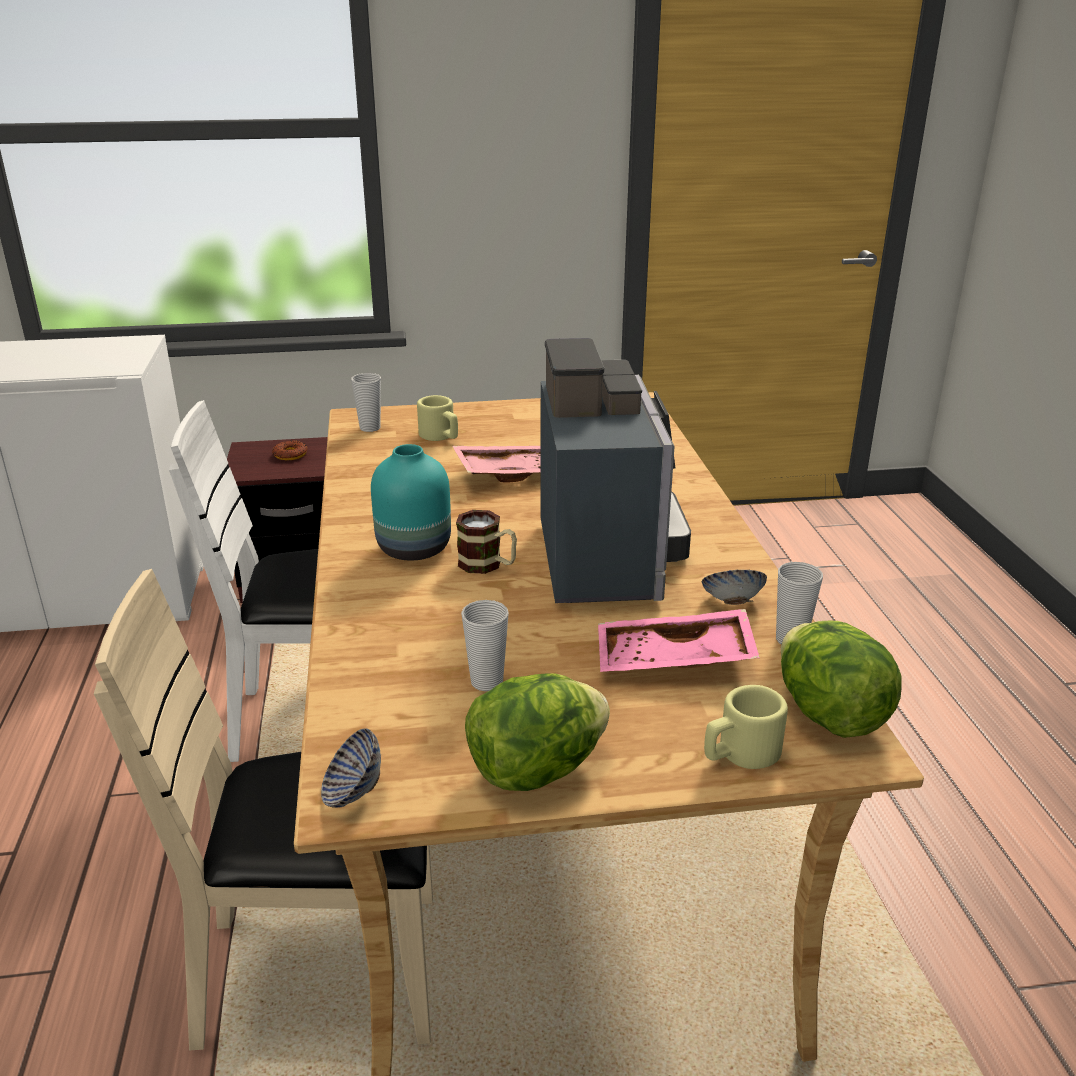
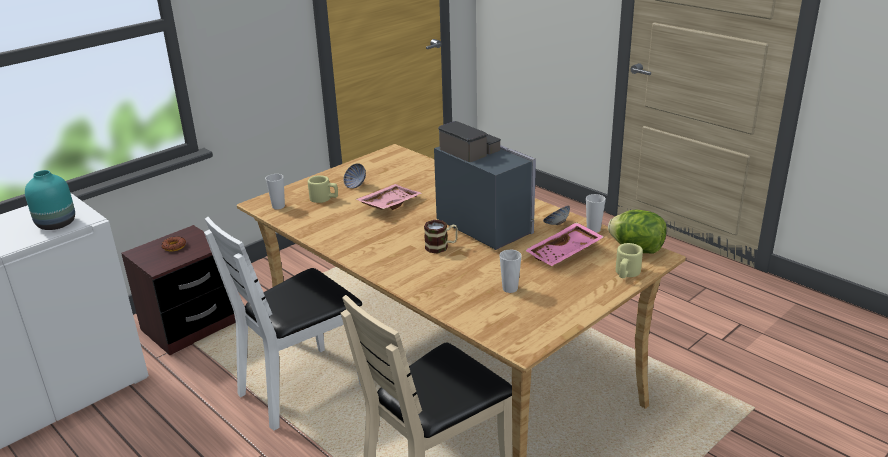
camera: 35 degrees left, 0 degrees up
(353, 792) = (520, 344): bowl -> bowl (355, 185)
(414, 548) = (397, 252): turquoise vase -> turquoise vase (56, 223)
(536, 770) = (570, 308): lettuce -> none

